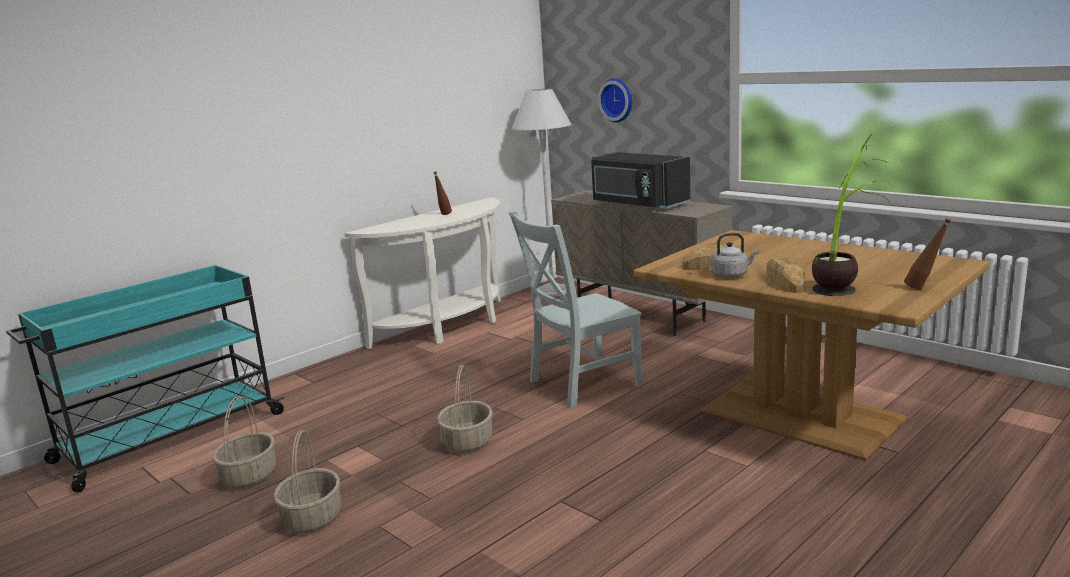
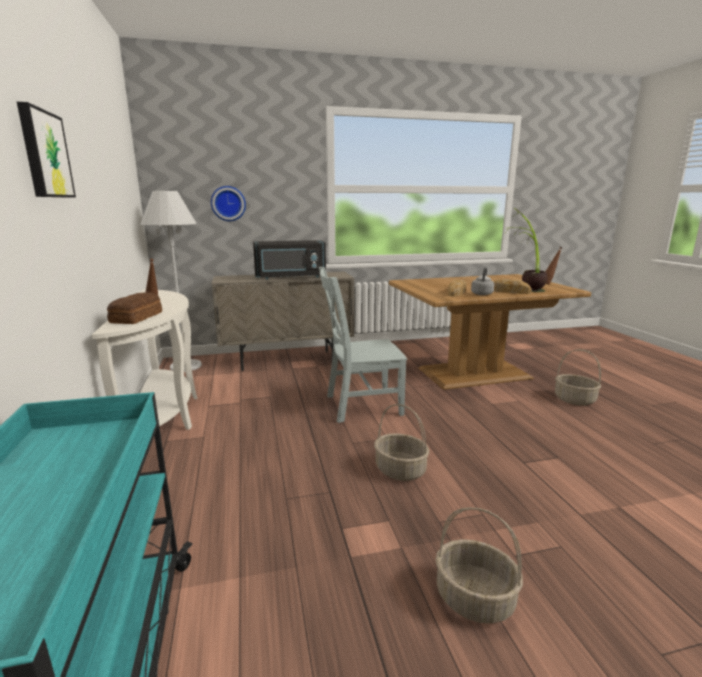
camera: 60 degrees left, 0 degrees up
(249, 476) = (328, 634): basket -> basket (574, 400)
(314, 96) = (44, 154): none -> picture
(398, 225) = (138, 317): none -> bread
(580, 384) = (359, 405): grey chair -> grey chair turned 75 degrees clockwise

